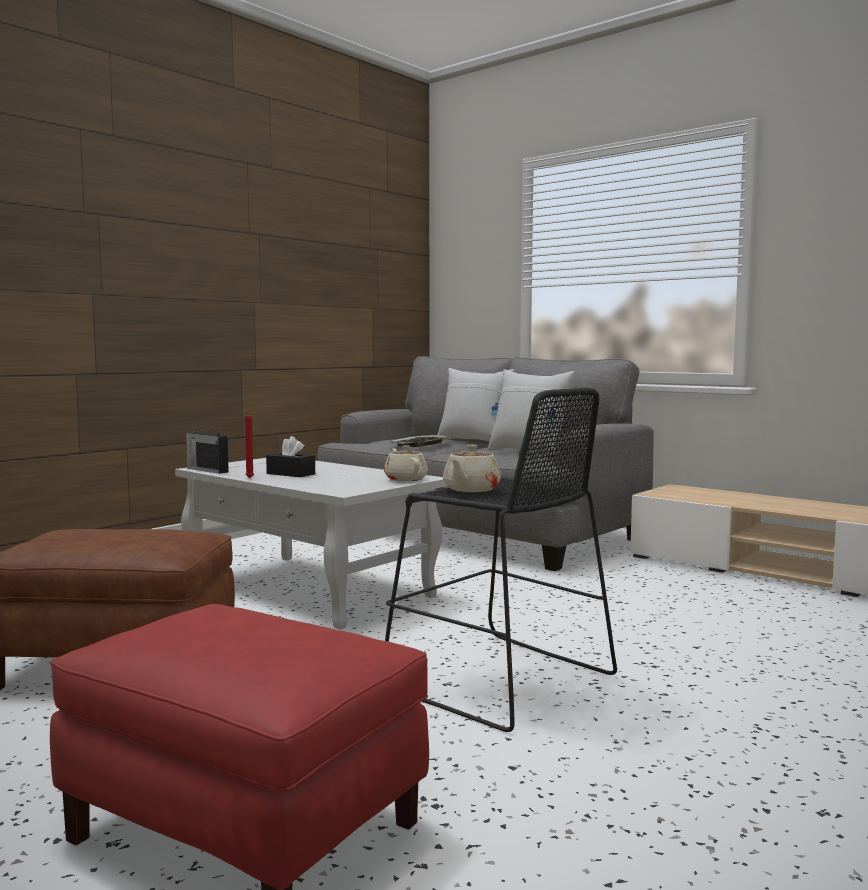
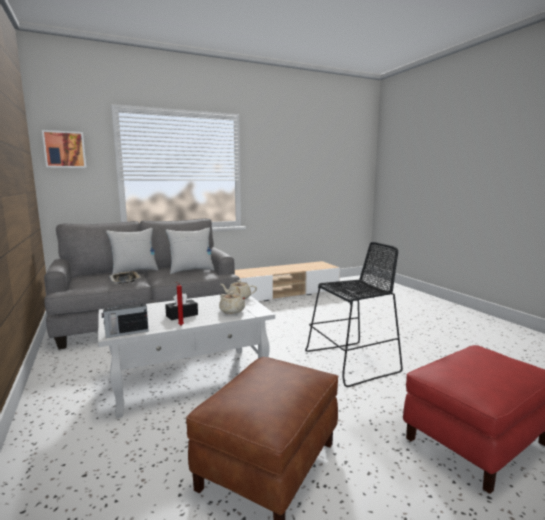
camera: 65 degrees left, 5 degrees up
(462, 245) = (65, 149): none -> picture
(470, 490) = (352, 290): beige teapot -> beige teapot (232, 311)

